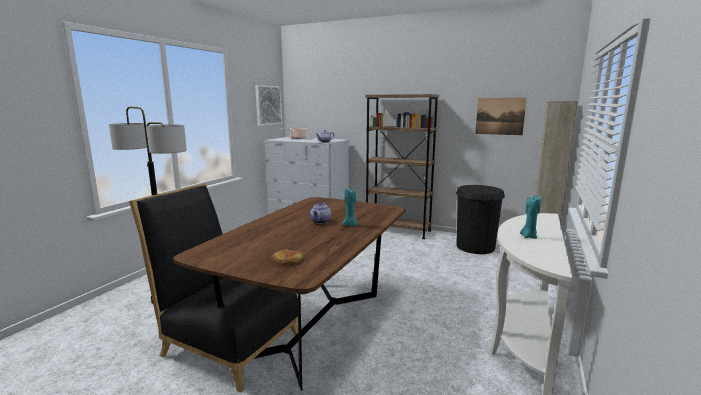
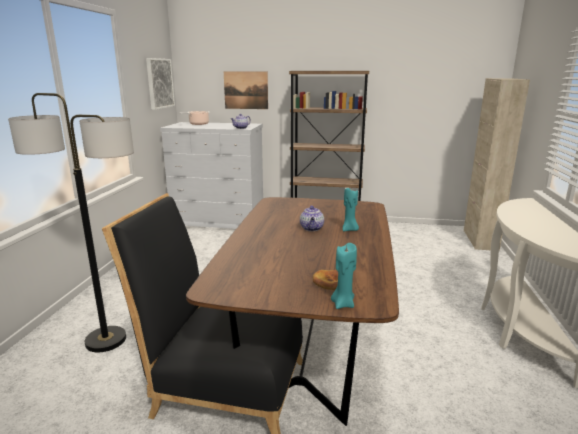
camera: 15 degrees left, 5 degrees up
(475, 247) = (414, 235): black trash can -> none
(500, 116) = (434, 94): picture -> picture (246, 90)
(528, 236) = (537, 226): turquoise candle -> turquoise candle (343, 304)

